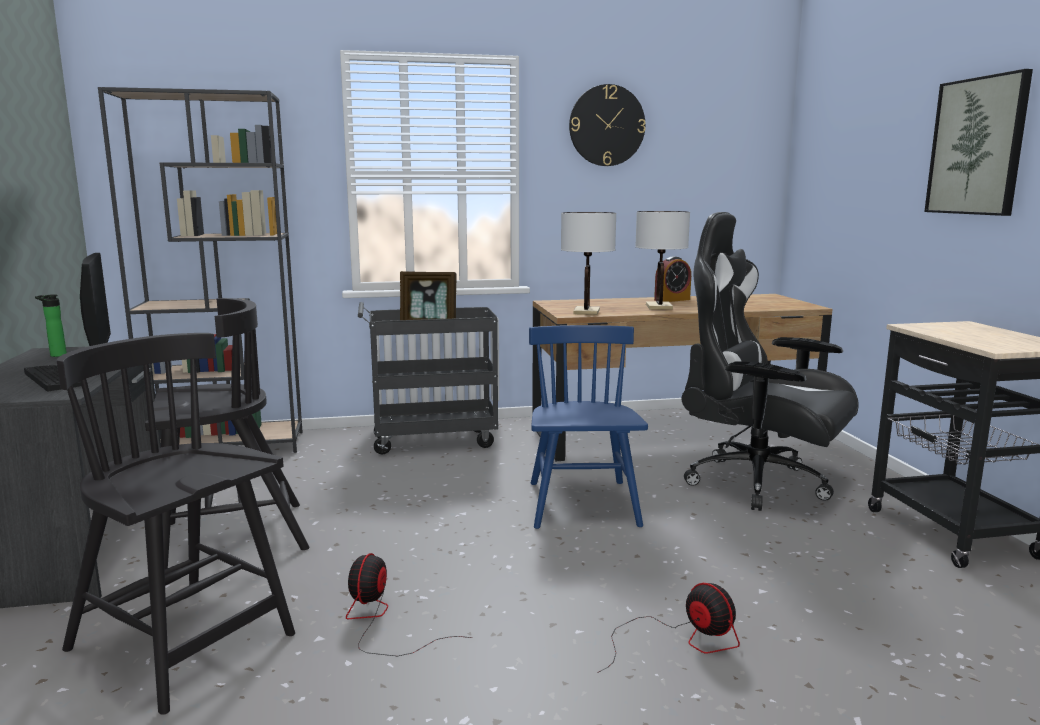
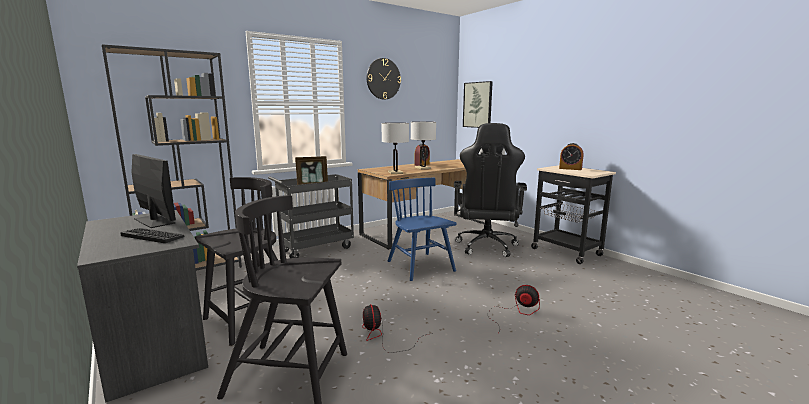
camera: 25 degrees left, 0 degrees up
(56, 355) = (118, 223): bottle -> none
(765, 485) = (486, 245): black office chair -> black office chair turned 90 degrees counterclockwise
(973, 331) = (570, 169): none -> alarm clock
(977, 146) = (558, 93): picture -> picture (478, 105)

